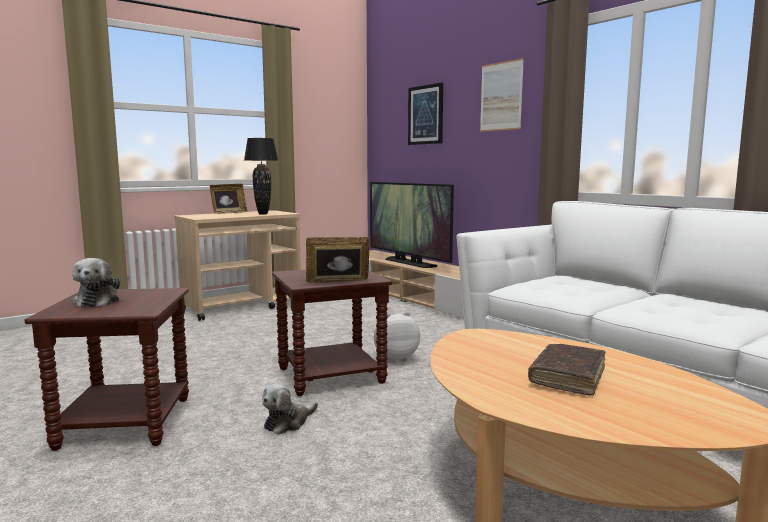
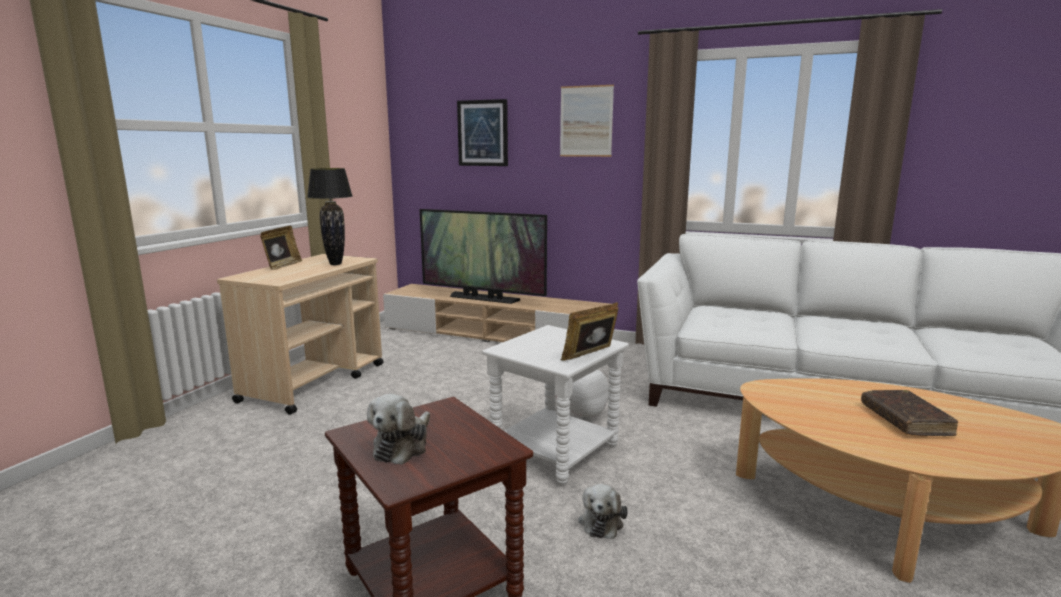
camera: 30 degrees left, 5 degrees up
(98, 301) = (402, 446): plush toy -> plush toy turned 60 degrees clockwise
(331, 376) = (556, 452): brown side table -> white side table

